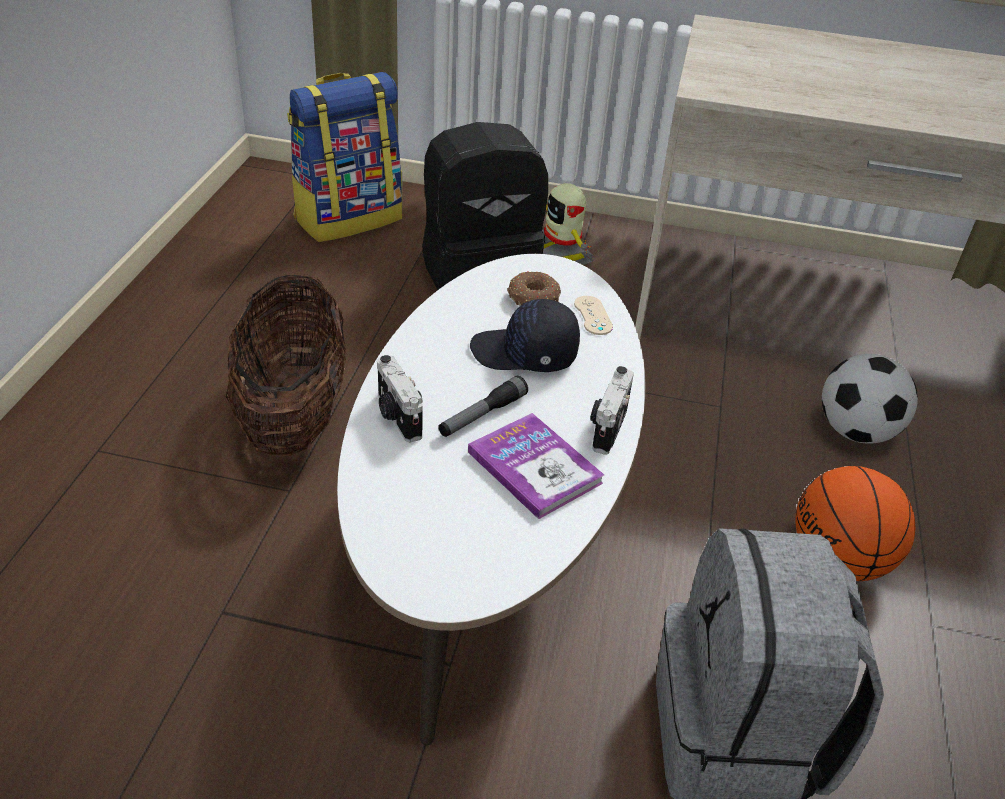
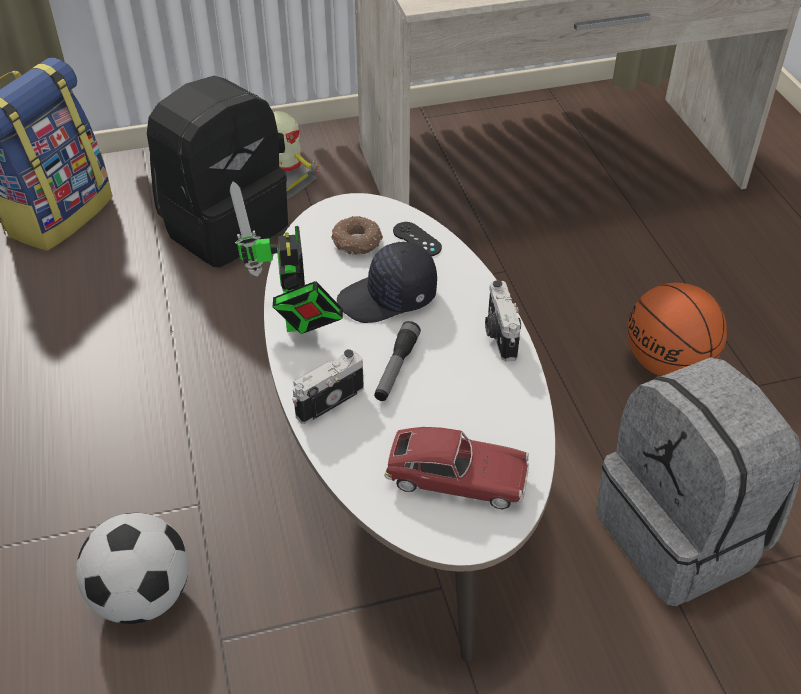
camera: 25 degrees left, 5 degrees up
(293, 414) = (150, 431): basket -> none
(397, 416) = (328, 400): camera -> camera turned 105 degrees clockwise
(422, 342) = (295, 322): none -> toy robot
(460, 533) = (456, 478): none -> toy car
(534, 467) = (470, 395): book -> none
(593, 315) = (417, 239): beige game controller -> black game controller
(856, 431) = (617, 250): football -> football (143, 596)

